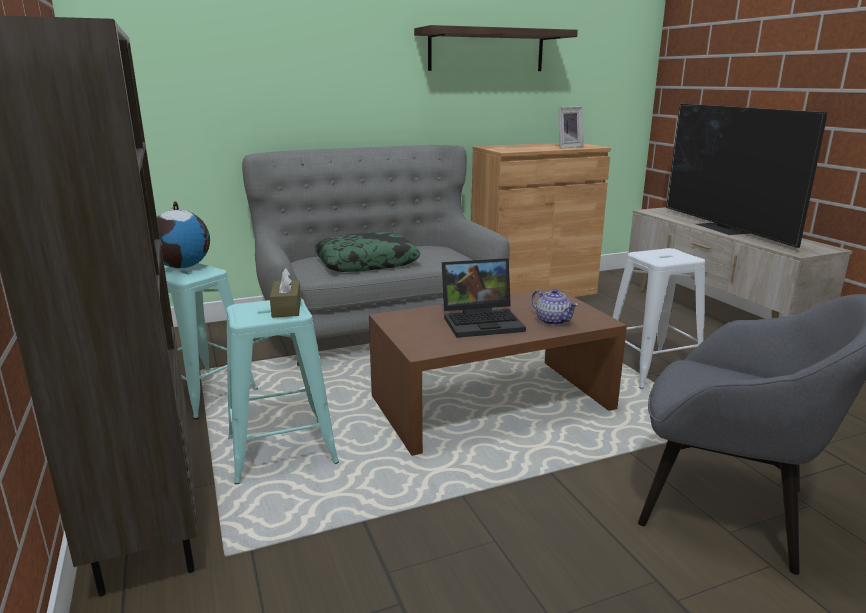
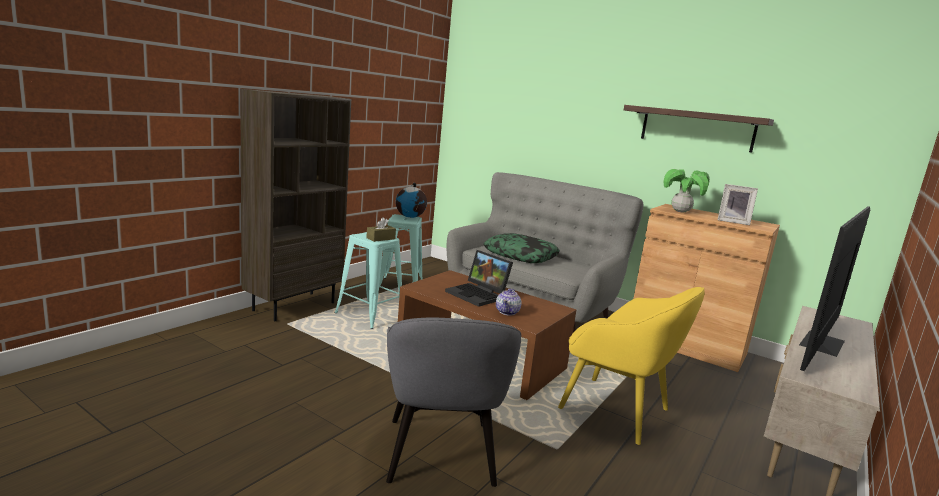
camera: 55 degrees right, 5 degrees down
(517, 149) = (680, 211): none -> potted plant
(651, 369) = (617, 410): white stool -> yellow armchair

